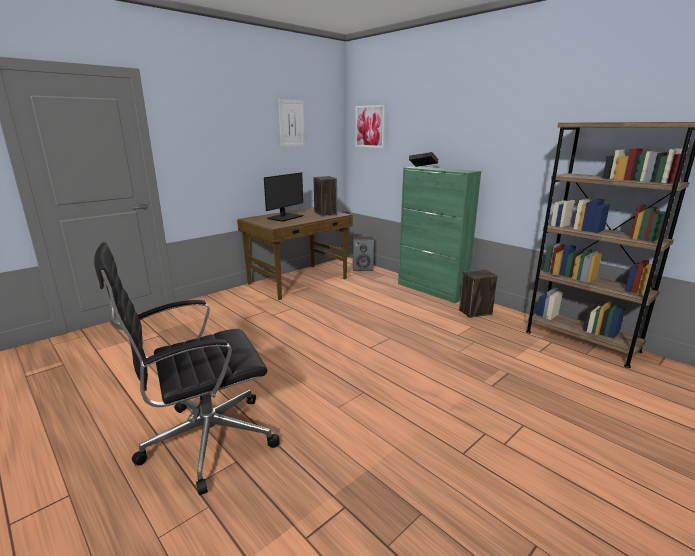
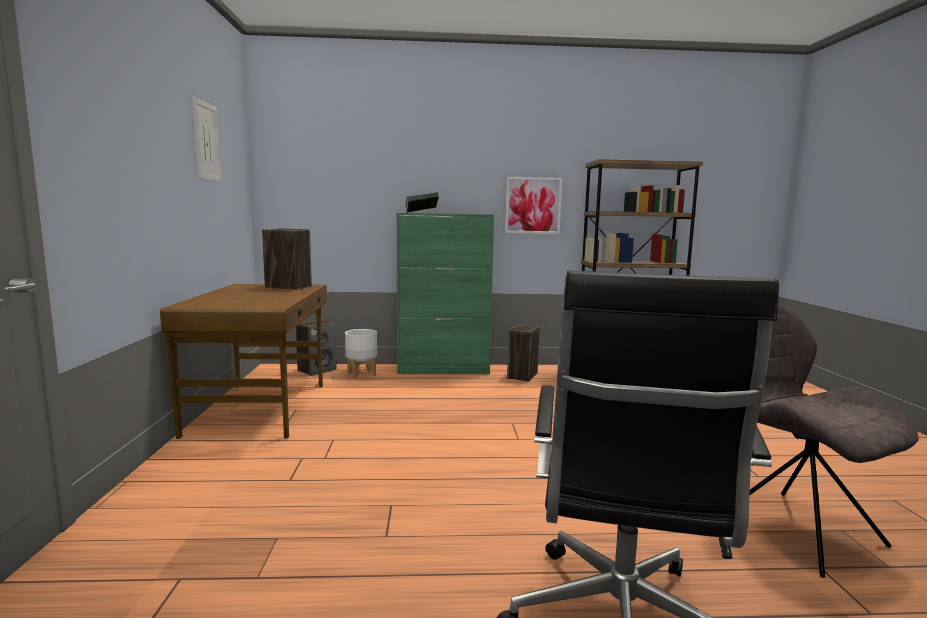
camera: 50 degrees left, 10 degrees down
(285, 217) = (243, 297): monitor -> none
(370, 126) = (303, 161): picture -> picture (533, 205)
(379, 277) = (361, 373): none -> white planter
(392, 485) = (794, 527): none -> grey chair

